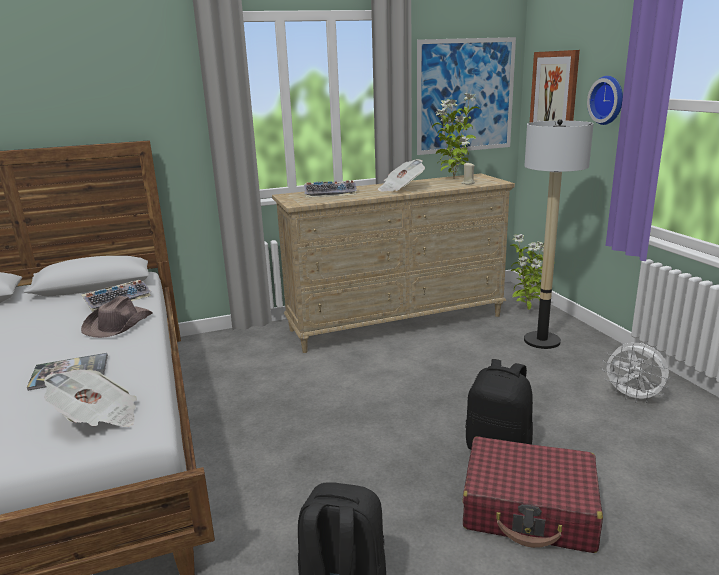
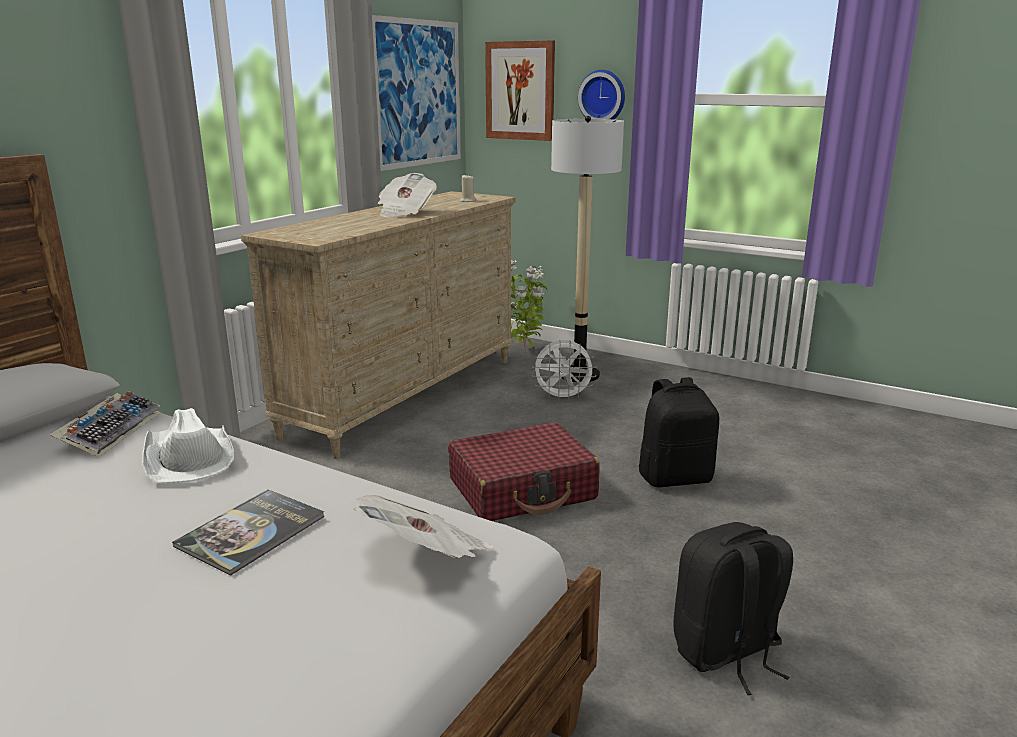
camera: 40 degrees left, 0 degrees up
(118, 324) = (189, 457): brown hat -> white hat
(331, 193) = (328, 225): keyboard -> none
(453, 178) = (437, 198): potted plant -> none
(529, 509) = (766, 515): red suitcase -> red suitcase (523, 489)
(633, 397) = (715, 401): white fan -> white fan (563, 398)

